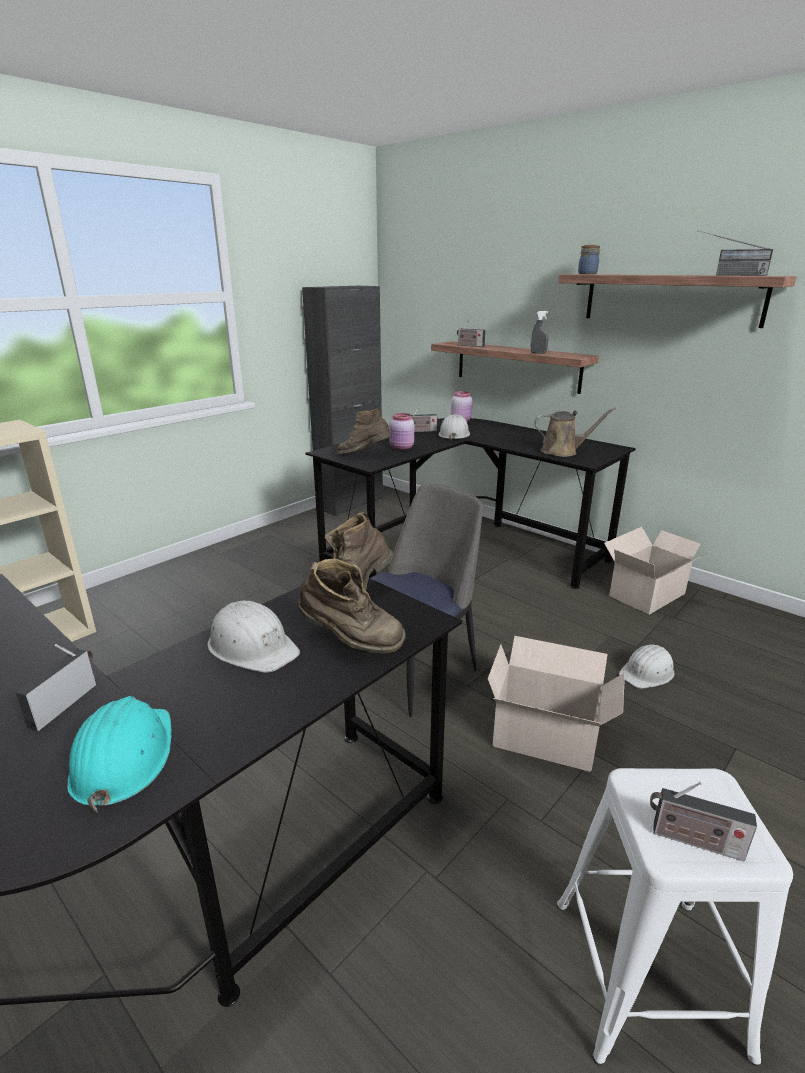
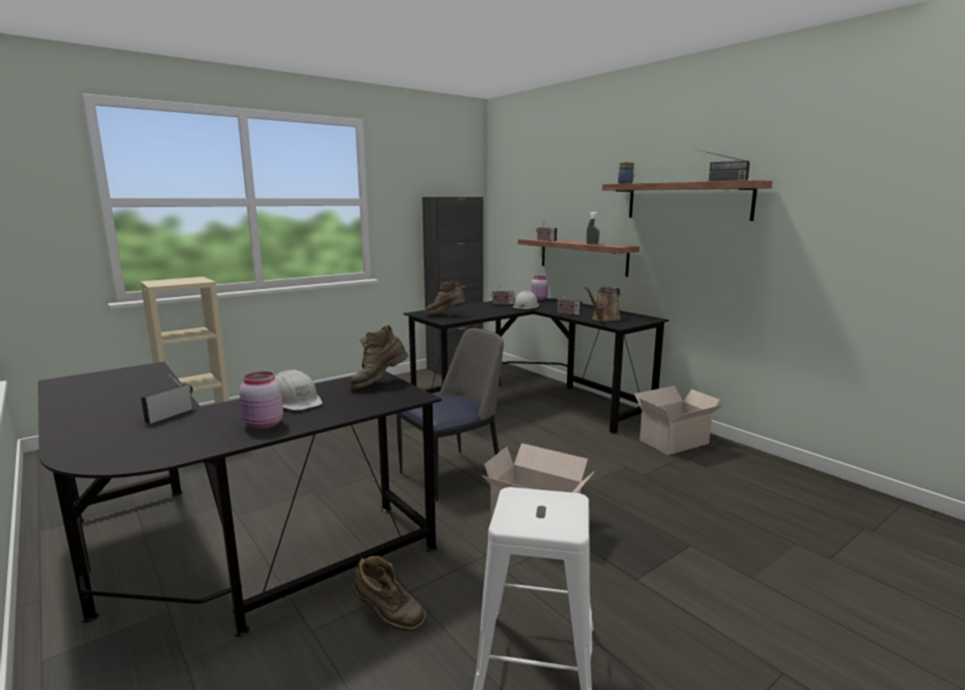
camera: 10 degrees right, 10 degrees down
(123, 757) = (190, 437): turquoise hard hat -> none
(351, 641) = (358, 402): brown boot -> brown boot (388, 617)
(402, 448) = (478, 313): pink jar -> pink jar (263, 425)
(562, 451) = (604, 319): brown watering can -> brown watering can turned 120 degrees clockwise
(647, 673) = (643, 492): white hard hat -> none
(692, 841) = (529, 520): radio -> radio (568, 313)

